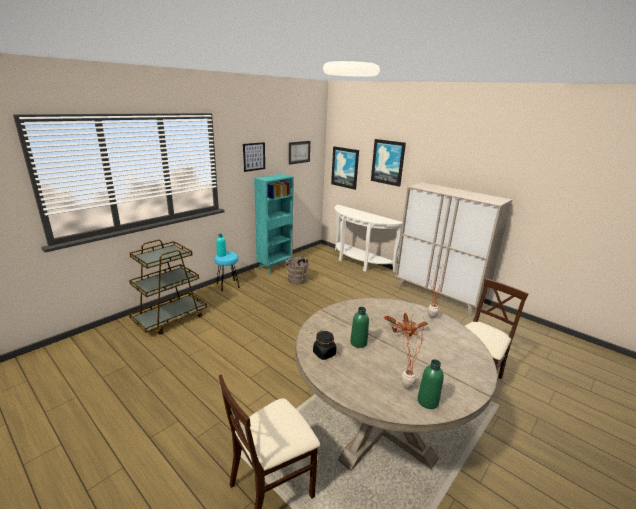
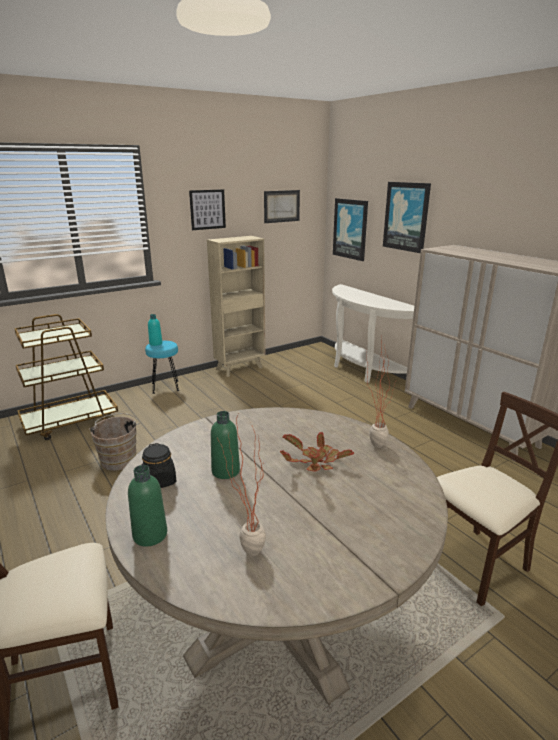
camera: 15 degrees right, 0 degrees up
(275, 267) = (240, 368): turquoise bookcase -> beige bookcase
(296, 279) = (261, 386): brown bucket -> brown bucket (119, 459)
(428, 401) = (271, 583): green bottle -> green bottle (150, 535)

